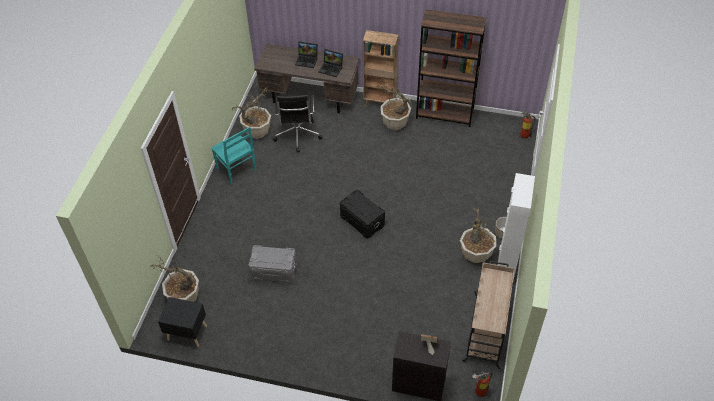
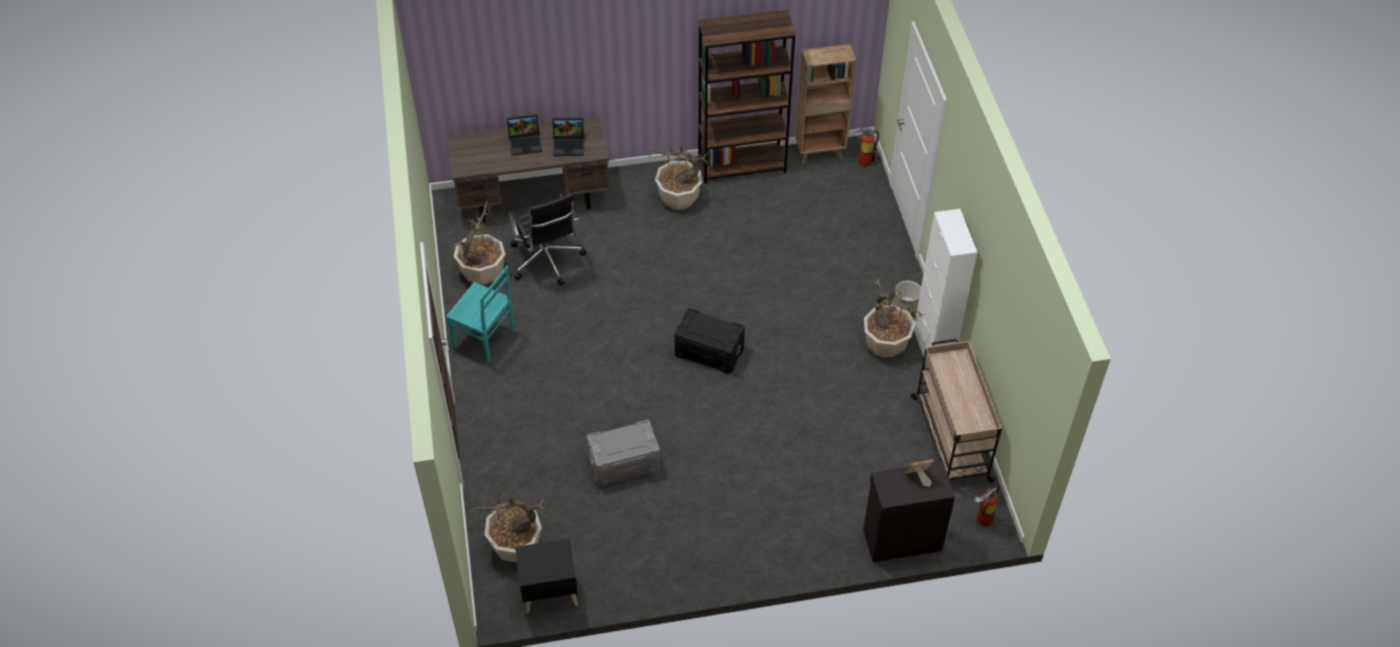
camera: 25 degrees left, 0 degrees up
(380, 103) = (641, 176): brown bookcase -> brown bookcase (820, 152)

